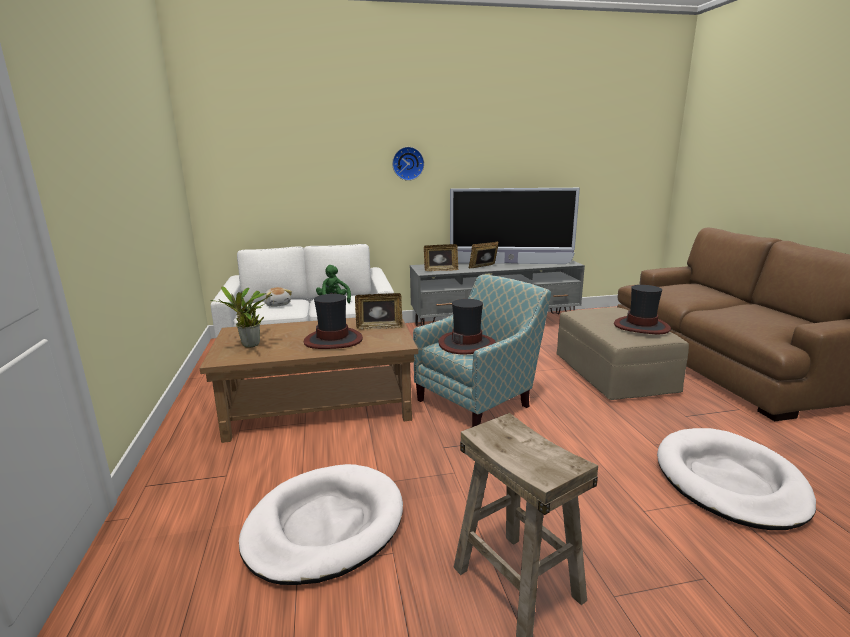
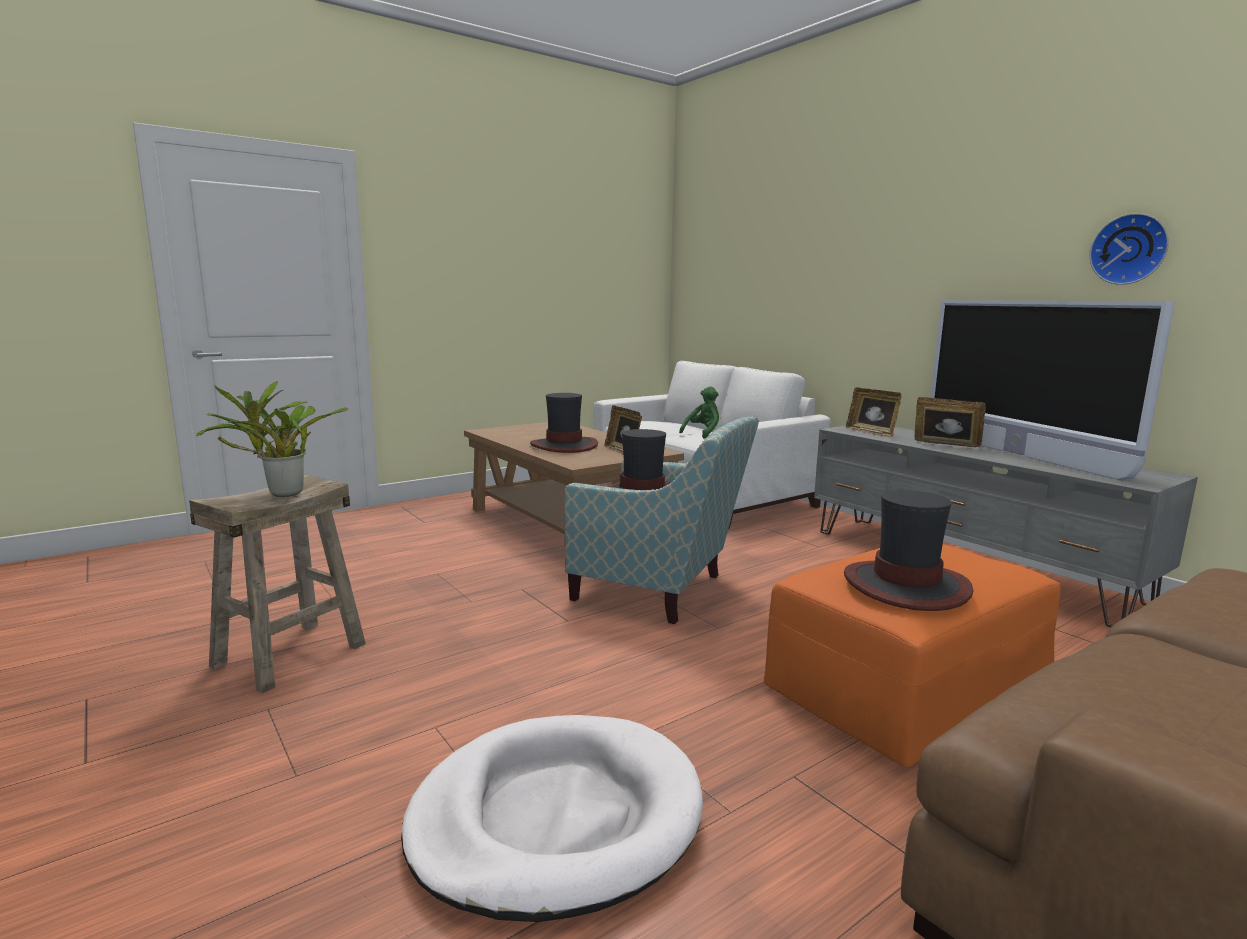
camera: 65 degrees right, 5 degrees down
(250, 346) = (523, 431): potted plant -> potted plant (281, 494)
(278, 304) = (659, 423): plush toy -> none
(324, 526) = (363, 566): white dog bed -> none
(407, 163) = (888, 258): wall clock -> wall clock (1130, 249)
(613, 373) = (905, 687): beige ottoman -> orange ottoman

